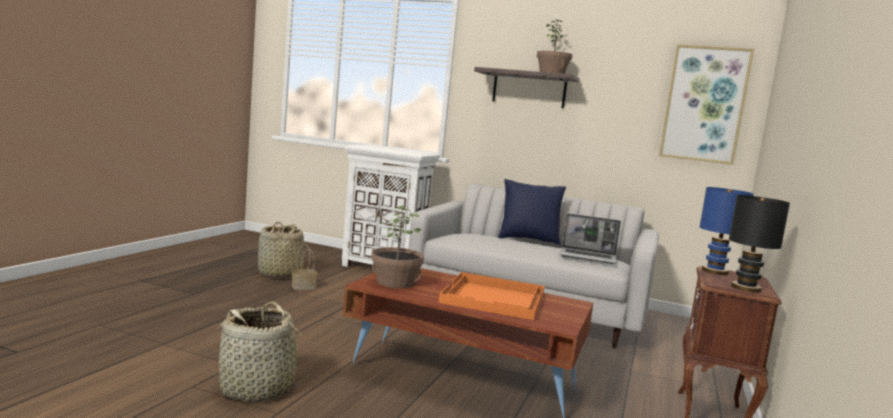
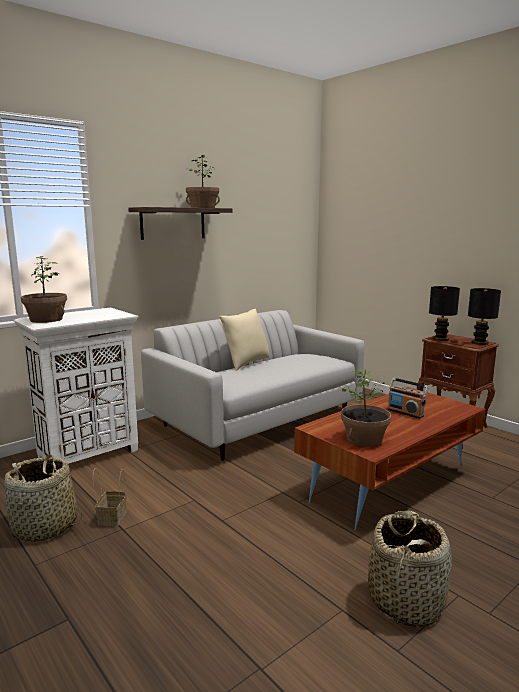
camera: 60 degrees left, 5 degrees up
(369, 145) = (46, 320): none -> potted plant
(494, 298) = (405, 412): orange tray -> radio
(528, 240) = (246, 363): blue pillow -> beige pillow
(588, 257) = (314, 359): laptop -> none
(704, 104) = (290, 222): picture -> none
(714, 271) = (440, 339): blue table lamp -> black table lamp

